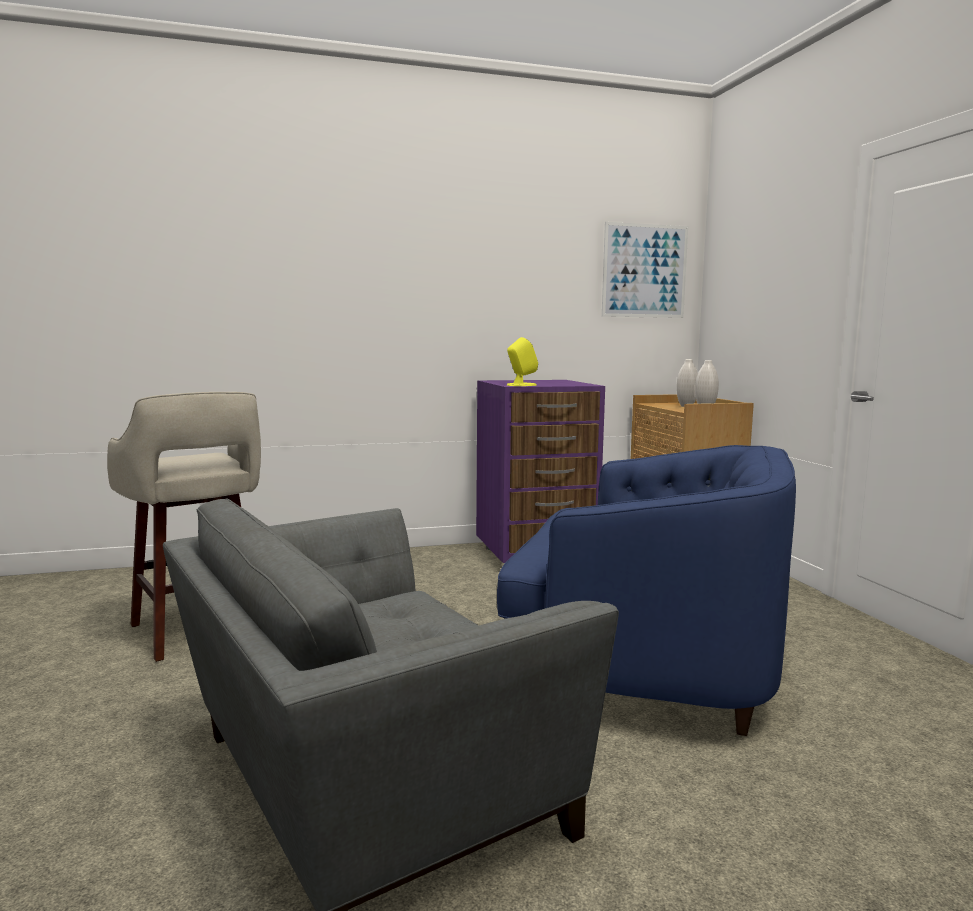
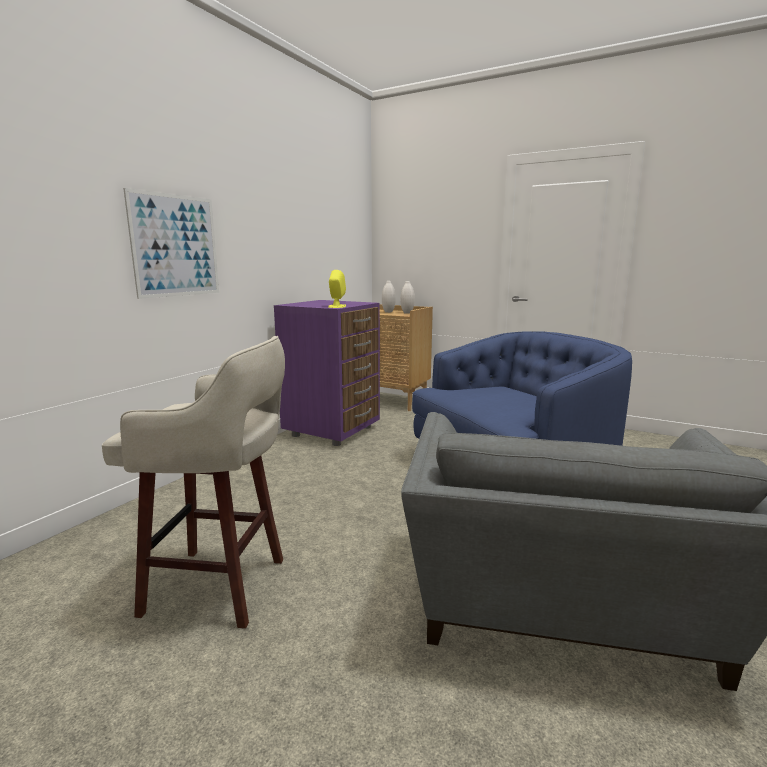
camera: 45 degrees left, 5 degrees up
(644, 271) = (348, 219): picture -> picture (175, 246)

